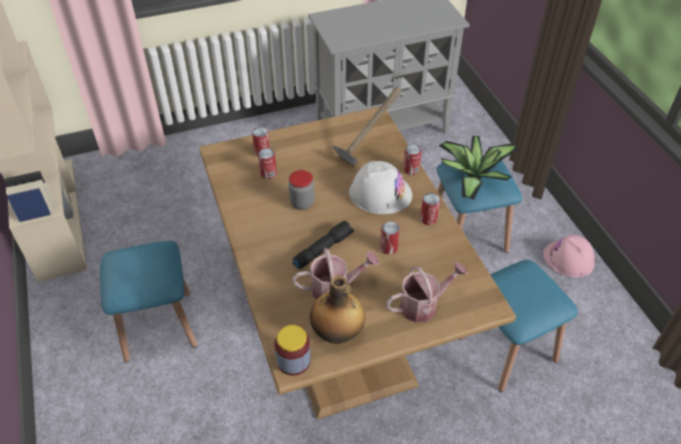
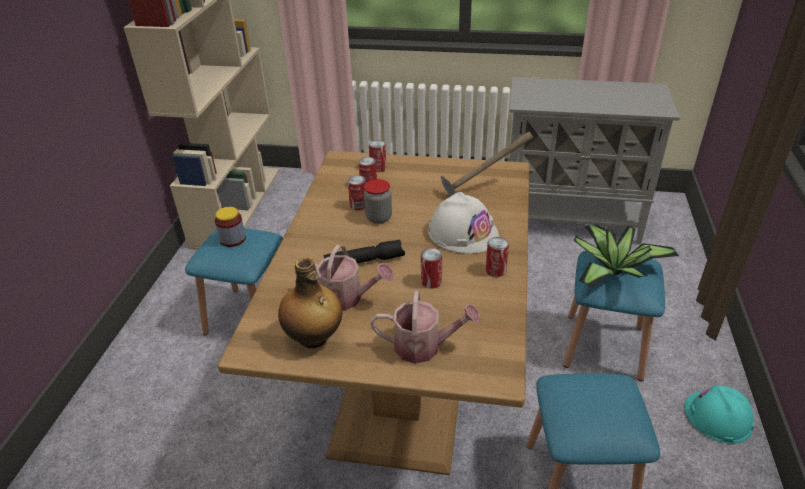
camera: 30 degrees right, 10 degrees down
(293, 360) = (252, 345): jar -> jar (233, 239)
(411, 169) = (512, 222): can -> can (358, 205)
(568, 259) = (717, 417): pink hard hat -> turquoise hard hat

